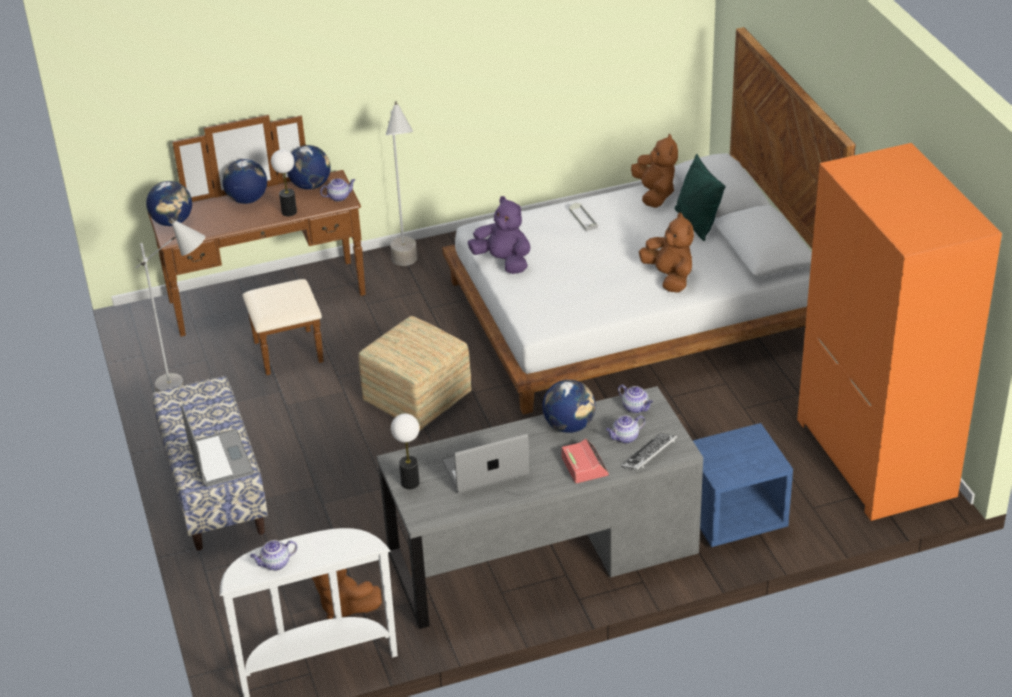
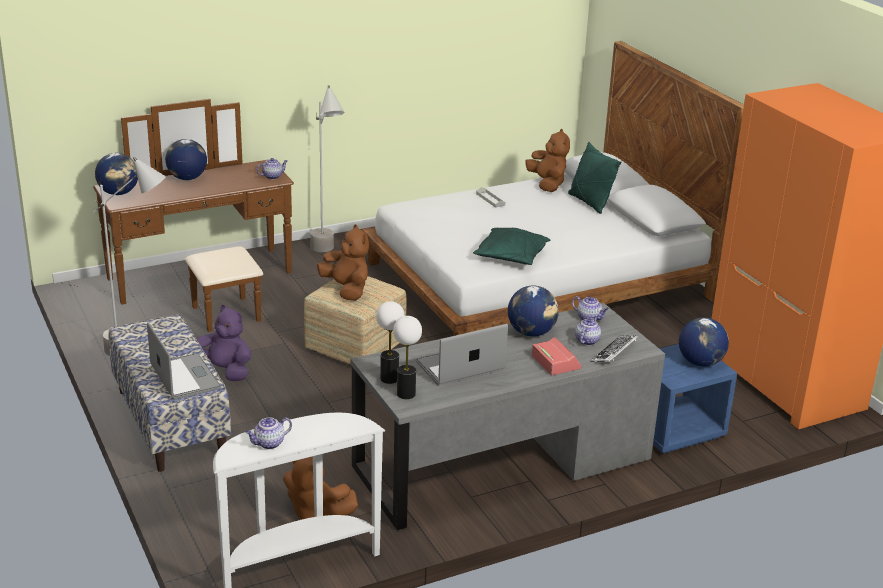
camera: 10 degrees left, 10 degrees down
(289, 212) = (228, 186): table lamp -> table lamp (406, 394)
(310, 185) = (244, 169): globe -> globe (700, 362)
(503, 261) = (427, 228): purple plush toy -> purple plush toy (224, 371)
(586, 305) = (511, 257): none -> green pillow
(625, 438) = (587, 340): teapot -> teapot turned 150 degrees clockwise
(669, 277) = (579, 238): brown plush toy -> brown plush toy (346, 289)

